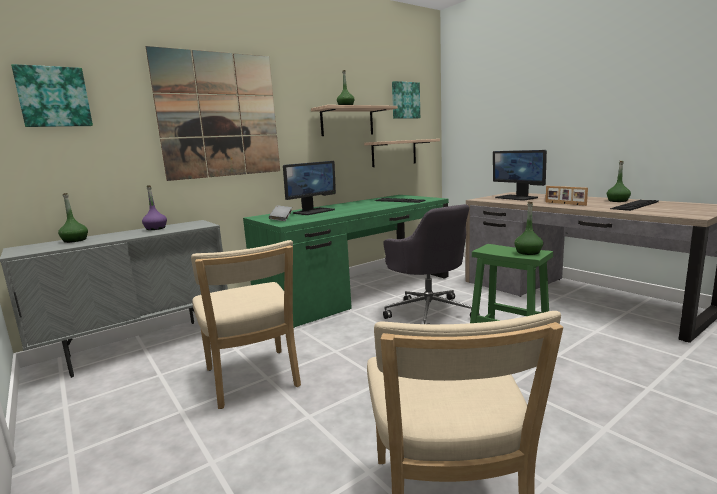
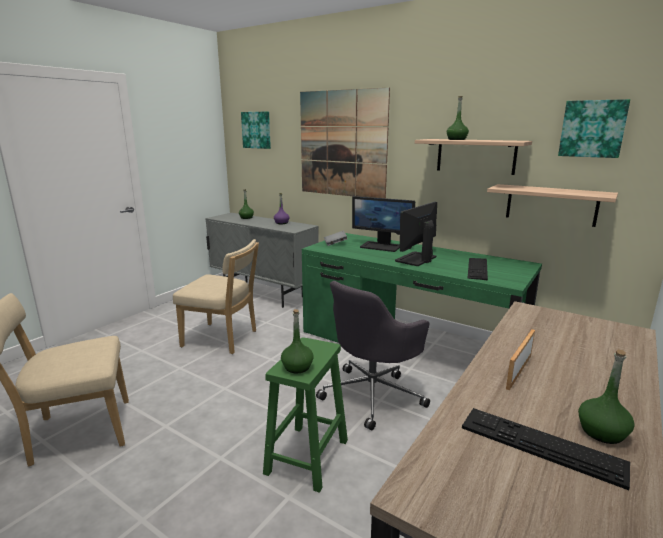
camera: 70 degrees right, 5 degrees up
(253, 380) = (223, 339): beige chair -> beige chair turned 120 degrees counterclockwise
(517, 198) = (568, 334): monitor -> monitor (416, 259)

